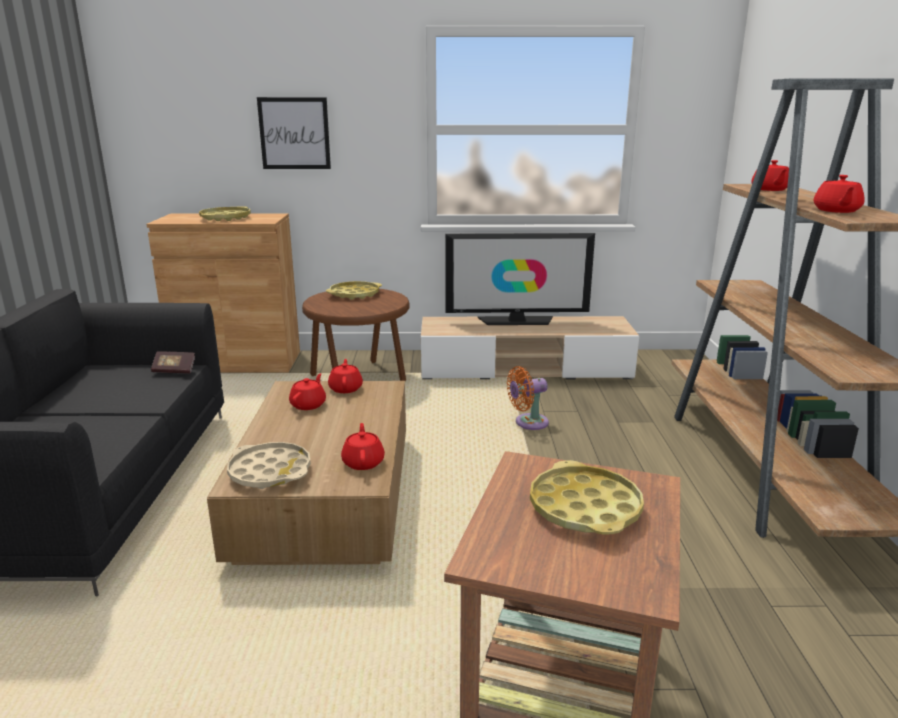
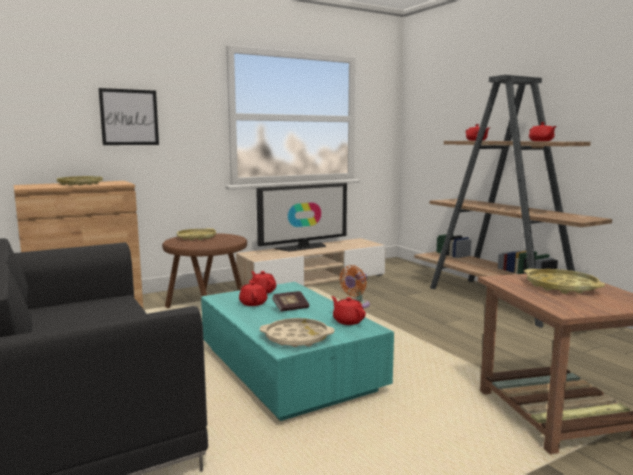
camera: 30 degrees left, 10 degrees down
(174, 370) = (115, 300): book -> book (290, 308)
(327, 496) = (288, 368): brown coffee table -> turquoise coffee table

